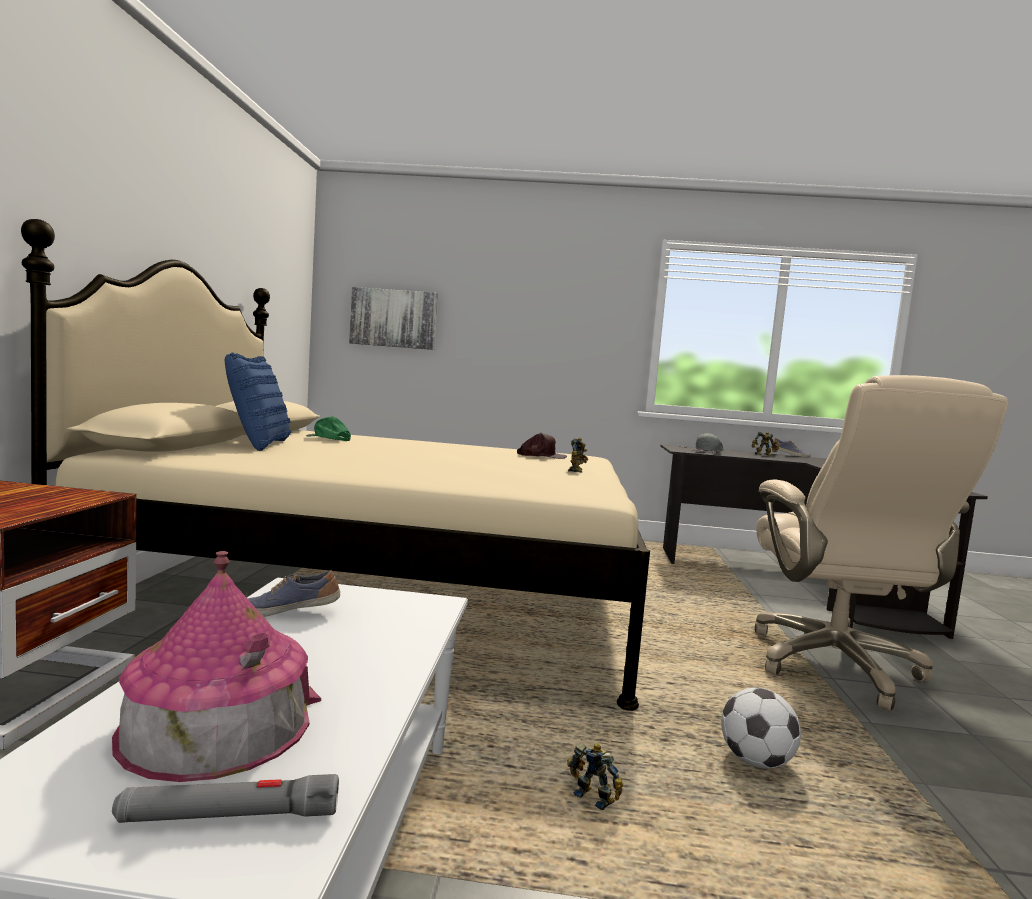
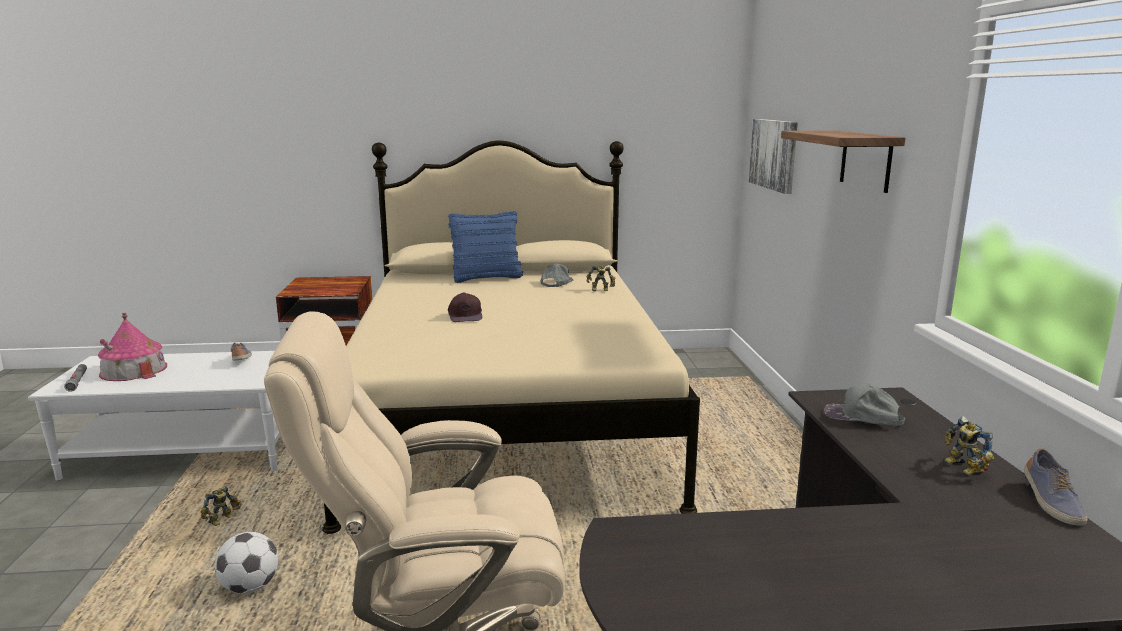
camera: 80 degrees right, 10 degrees up
(329, 438) = (556, 282): green cap -> grey cap
(542, 455) = (594, 339): brown cap -> brown cap (466, 315)
(552, 321) = (866, 160): none -> shelf
(577, 470) = (501, 355): toy robot -> toy robot (600, 290)

